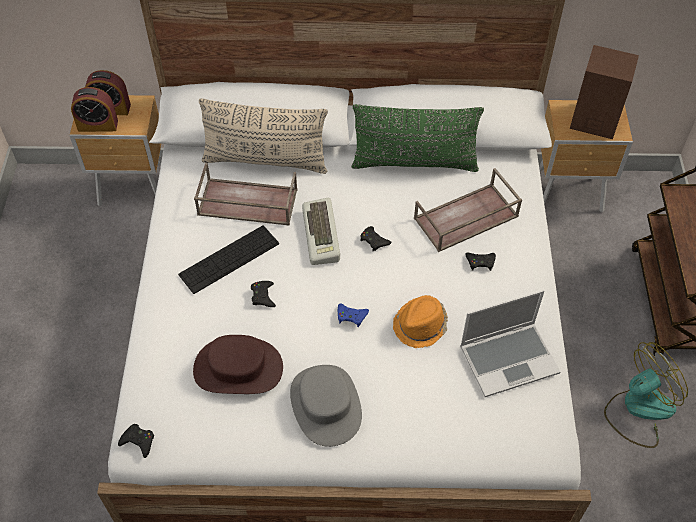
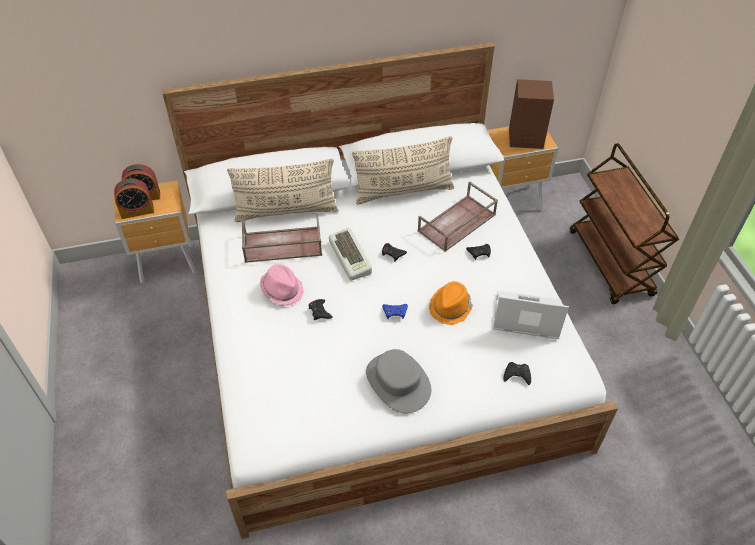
camera: 15 degrees left, 5 degrees down
(138, 441) = (254, 446): black game controller -> black game controller (517, 375)
(229, 259) = (282, 290): keyboard -> pink hat
(238, 368) = (319, 370): brown hat -> none
(414, 162) = (403, 191): green pillow -> beige pillow
(509, 359) = (525, 317): laptop -> laptop turned 135 degrees counterclockwise
(638, 409) = (614, 344): fan -> none

